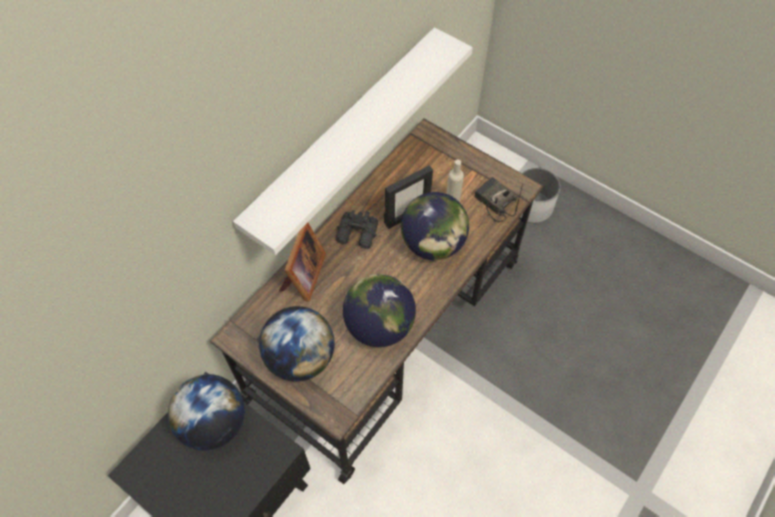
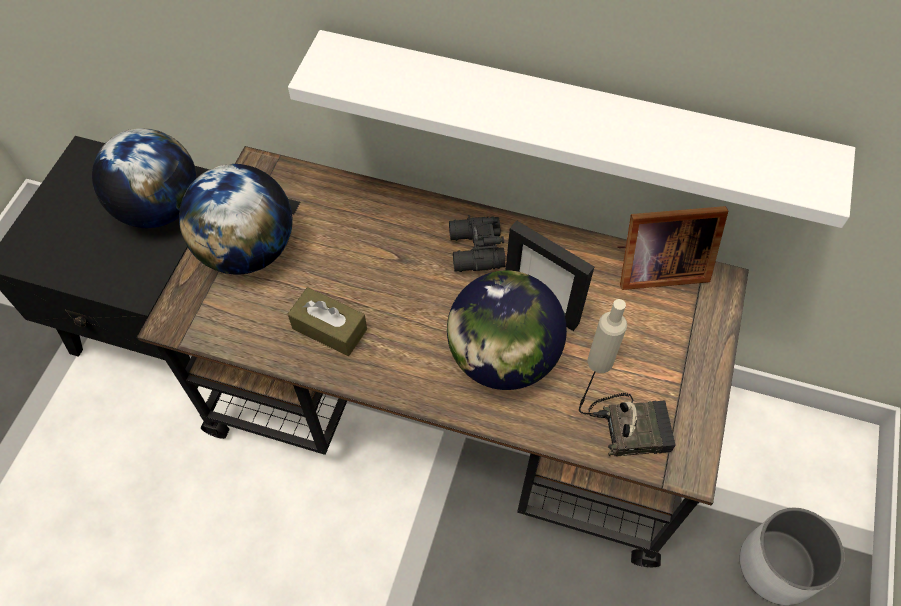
camera: 70 degrees right, 0 degrees up
(303, 277) = (376, 209): picture frame -> picture frame (656, 268)
(379, 325) = (329, 328): globe -> brown tissue box
(494, 202) = (630, 427): radio -> radio turned 60 degrees clockwise

